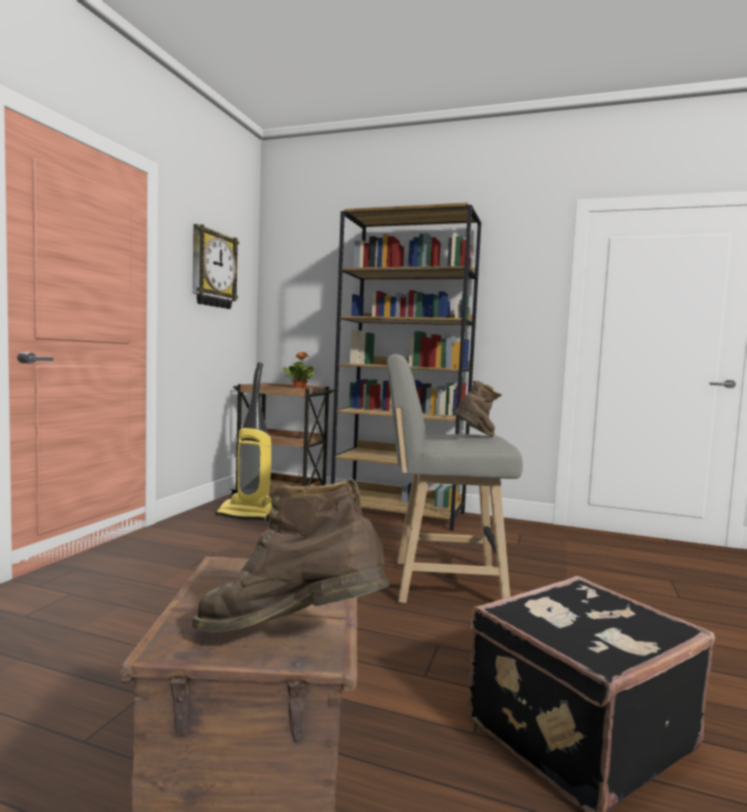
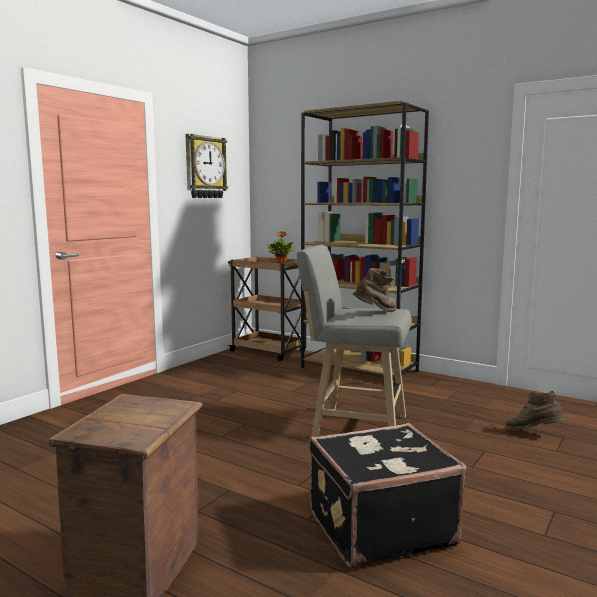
camera: 15 degrees right, 5 degrees up
(249, 514) = (235, 366): vacuum cleaner -> none
(291, 639) = (129, 434): brown boot -> brown boot (533, 433)

